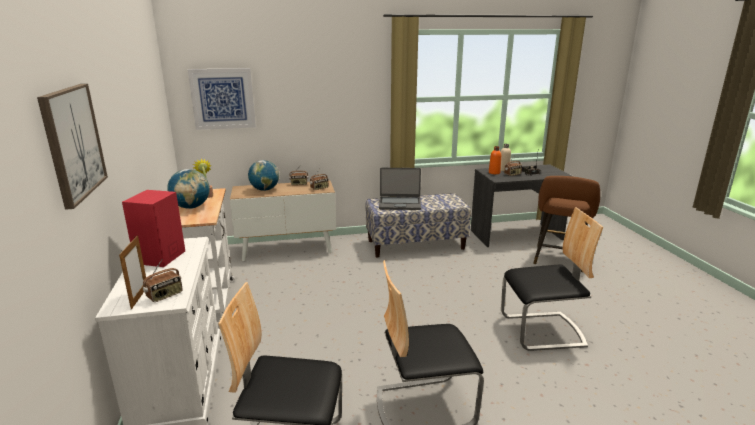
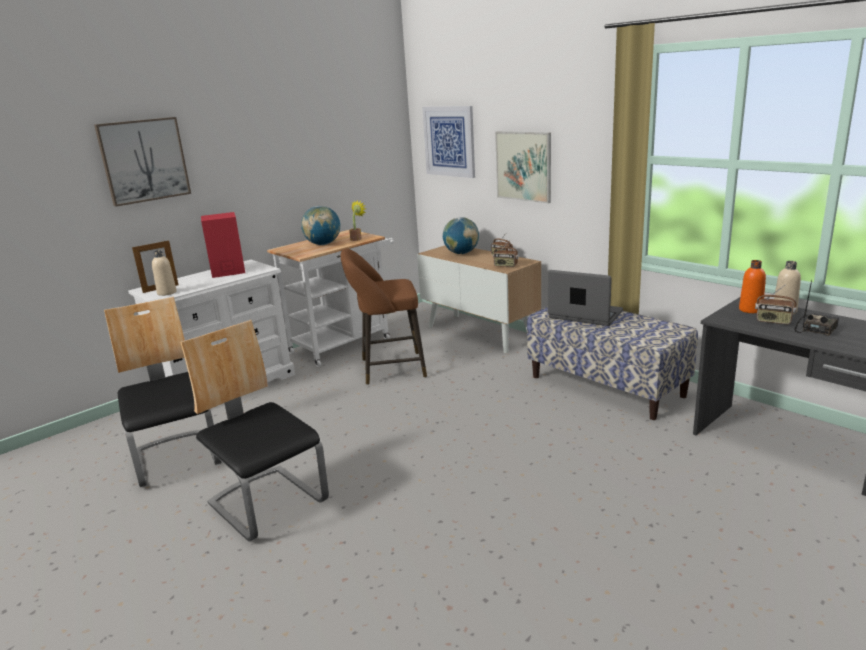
camera: 60 degrees right, 0 degrees up
(165, 295) = (167, 293): radio -> beige bottle
(307, 113) = (523, 166): none -> picture
(399, 204) = (585, 315): laptop -> laptop turned 150 degrees clockwise
(542, 331) = (498, 546): chair -> none
(559, 260) = (763, 510): brown stool -> brown stool (388, 369)

